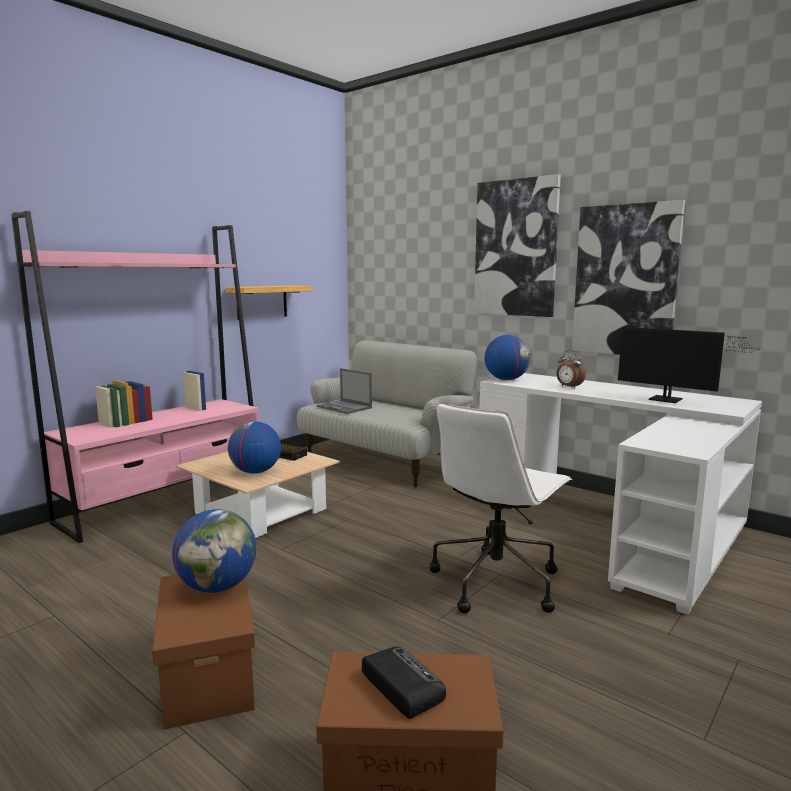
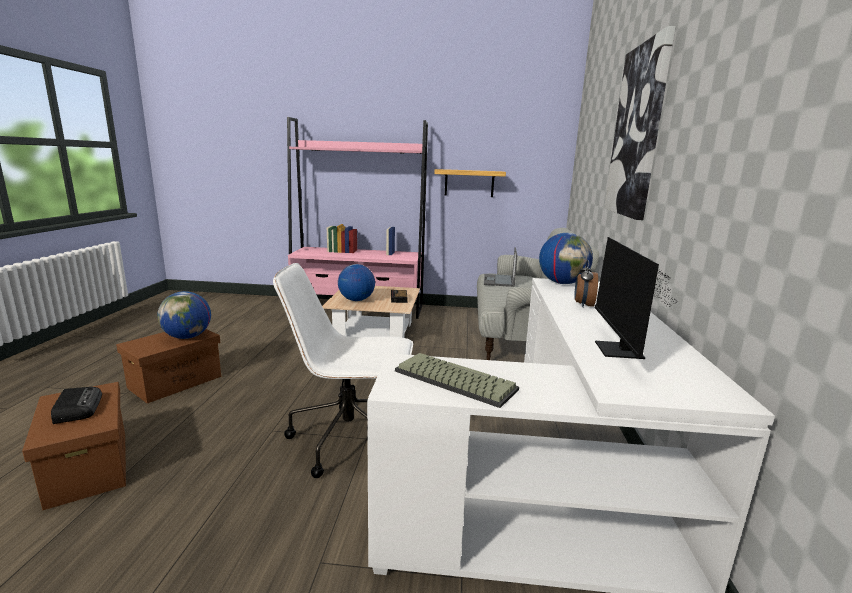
camera: 55 degrees right, 5 degrees up
(401, 685) = (78, 408): radio -> radio turned 45 degrees counterclockwise
(625, 280) = (694, 175): picture -> none
(682, 439) = (452, 380): none -> keyboard

